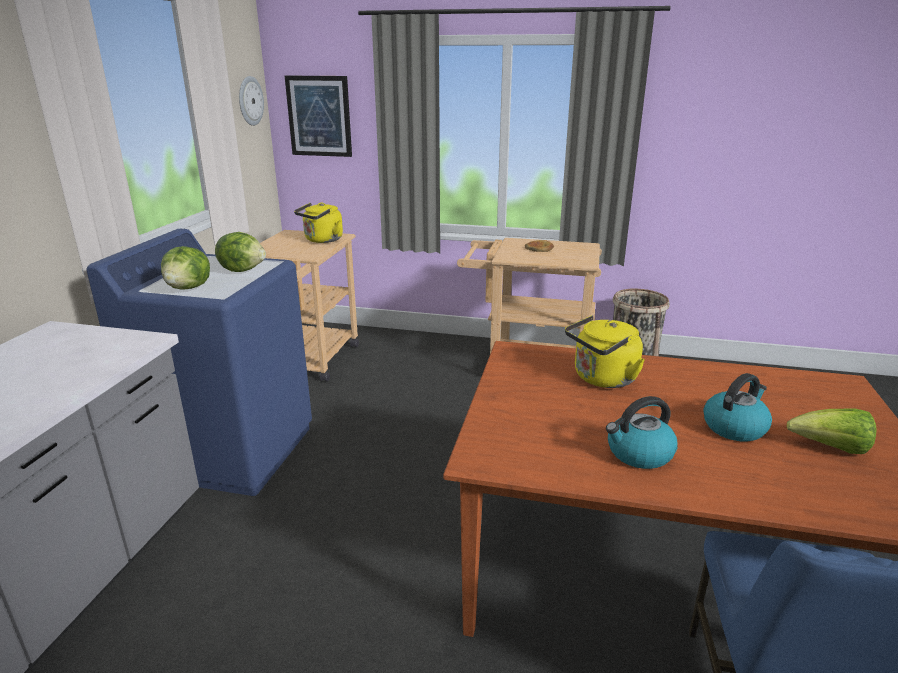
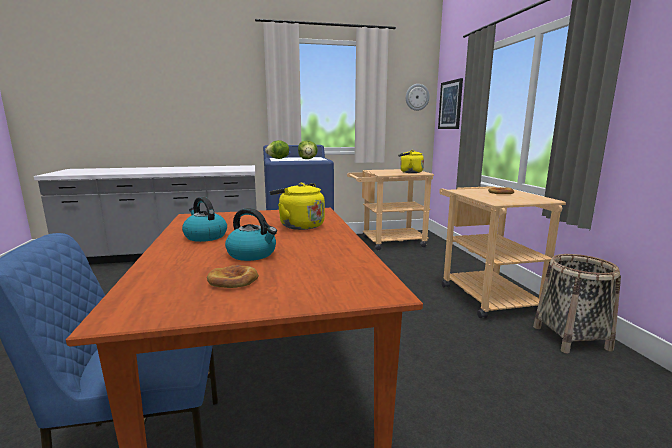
camera: 65 degrees right, 10 degrees down
(830, 448) = (233, 280): lettuce -> bread

